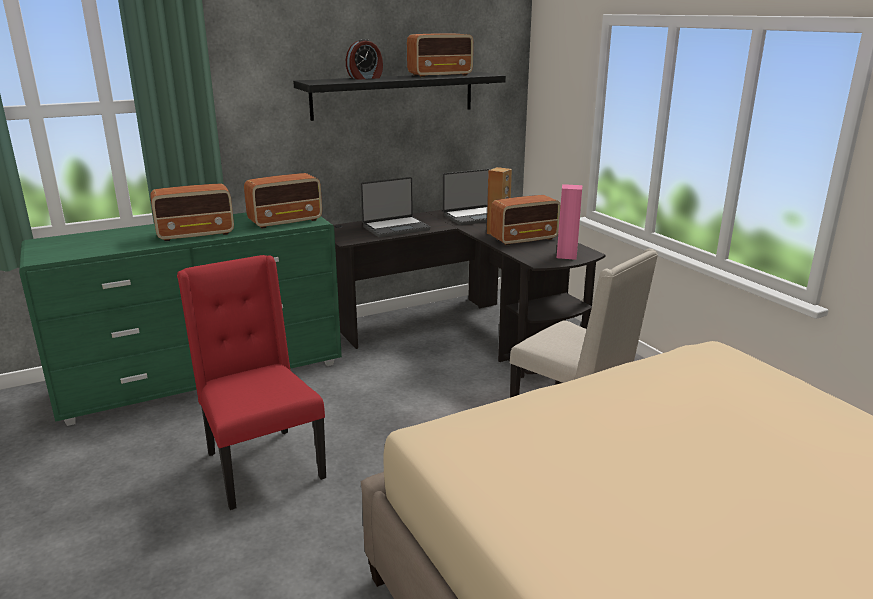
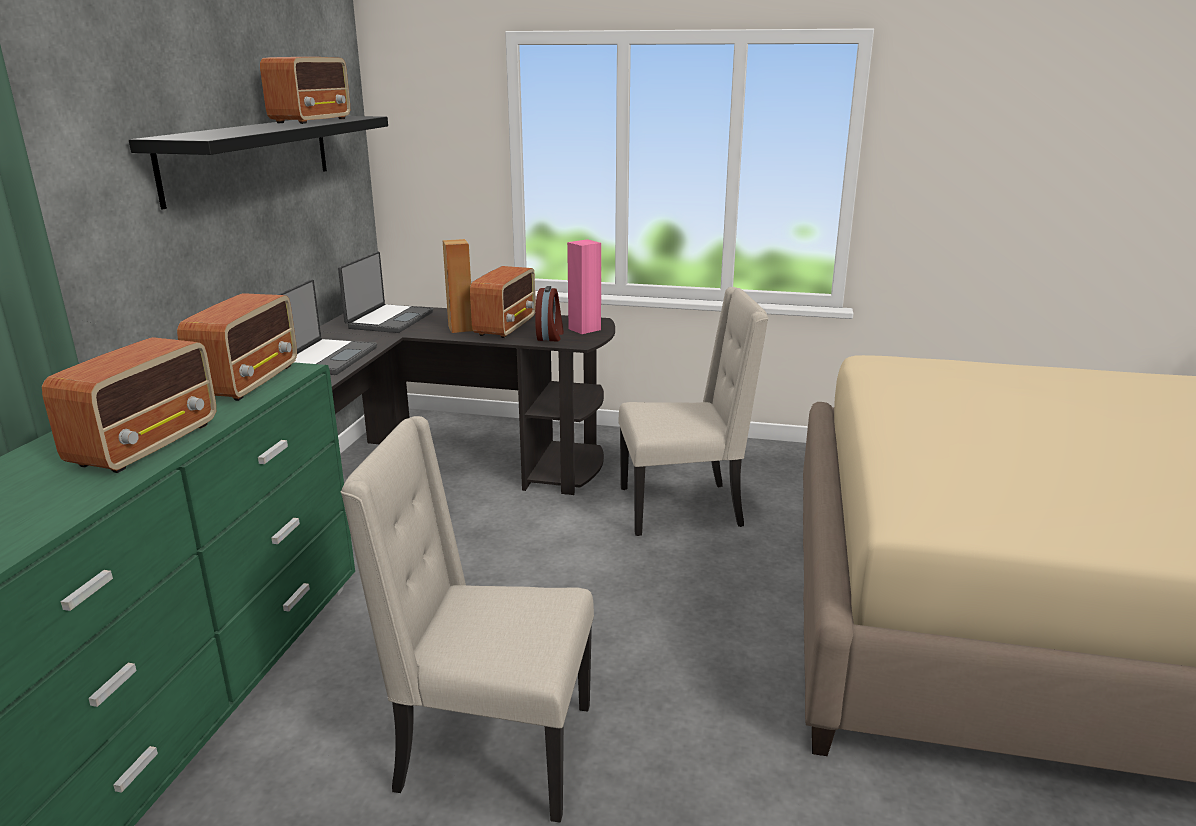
camera: 50 degrees left, 0 degrees up
(262, 465) = (490, 750): red chair -> beige chair
(365, 78) = (230, 129): alarm clock -> alarm clock (550, 336)

